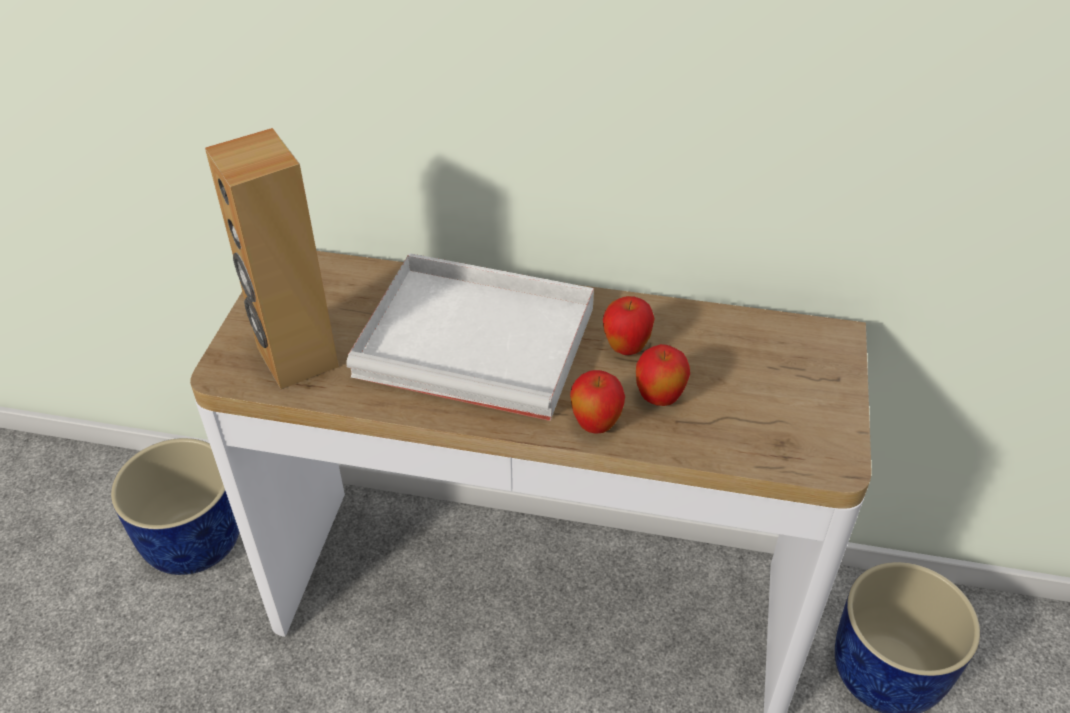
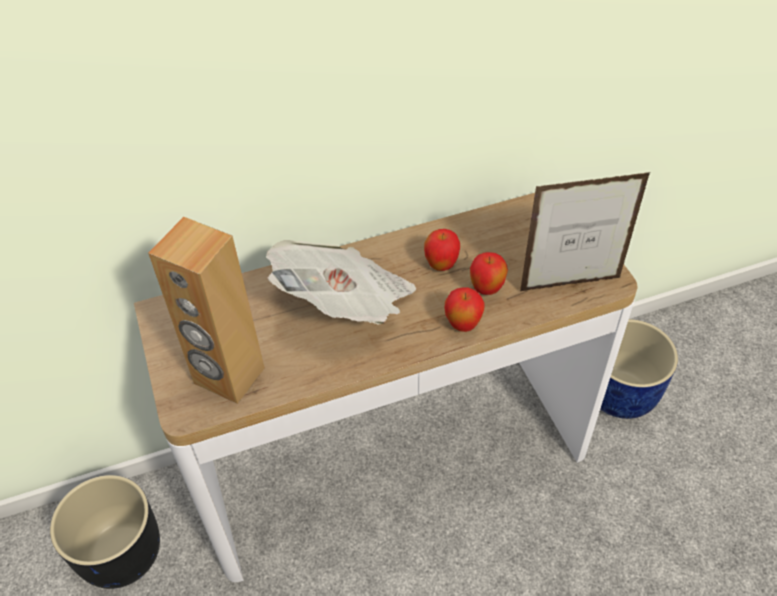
camera: 30 degrees left, 5 degrees up
(192, 541) = (120, 554): blue planter -> black planter
(481, 341) = (346, 304): white tray -> newspaper
(774, 441) = (570, 284): none -> picture frame

